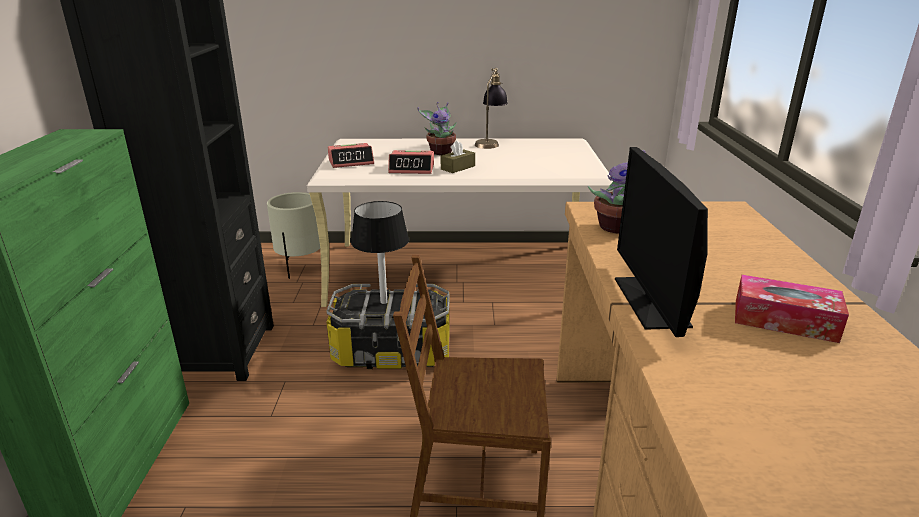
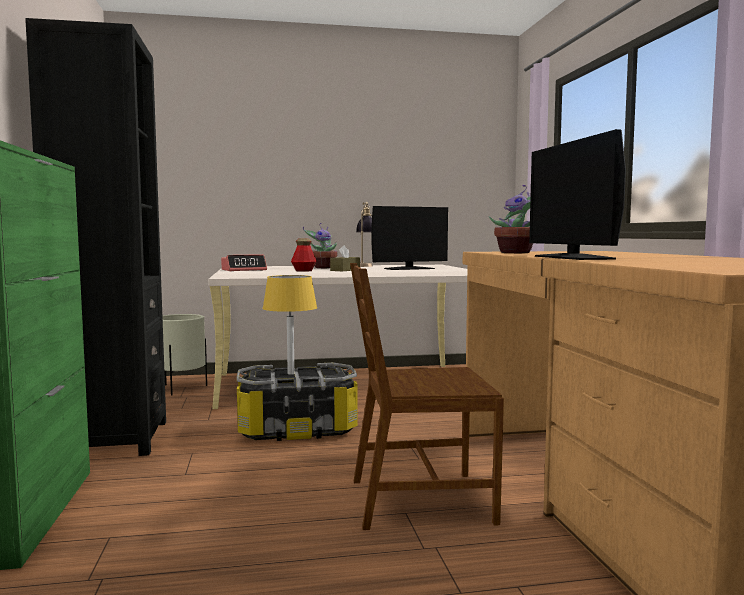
camera: 10 degrees left, 20 degrees down
(383, 302) = (290, 373): black table lamp -> yellow table lamp
(412, 169) = (303, 271): alarm clock -> bottle
(532, 162) = (409, 268): none -> monitor
(784, 320) = (682, 258): tissue box -> none

